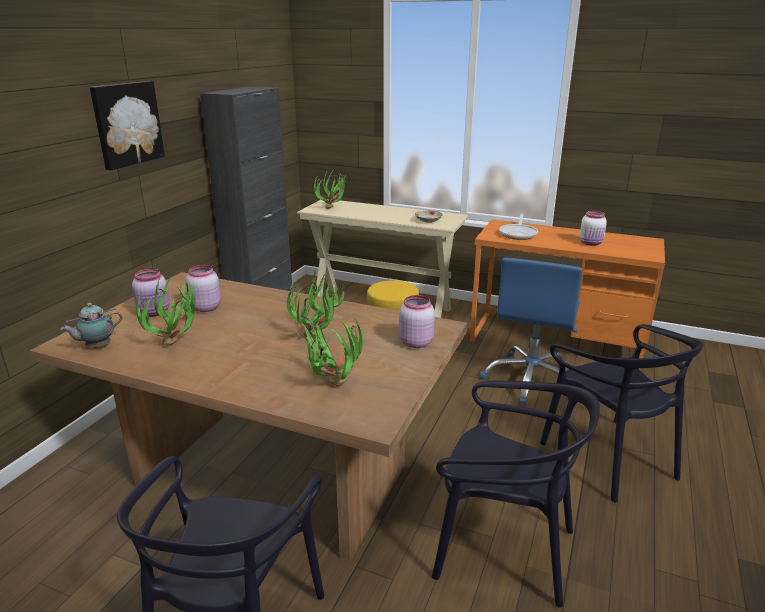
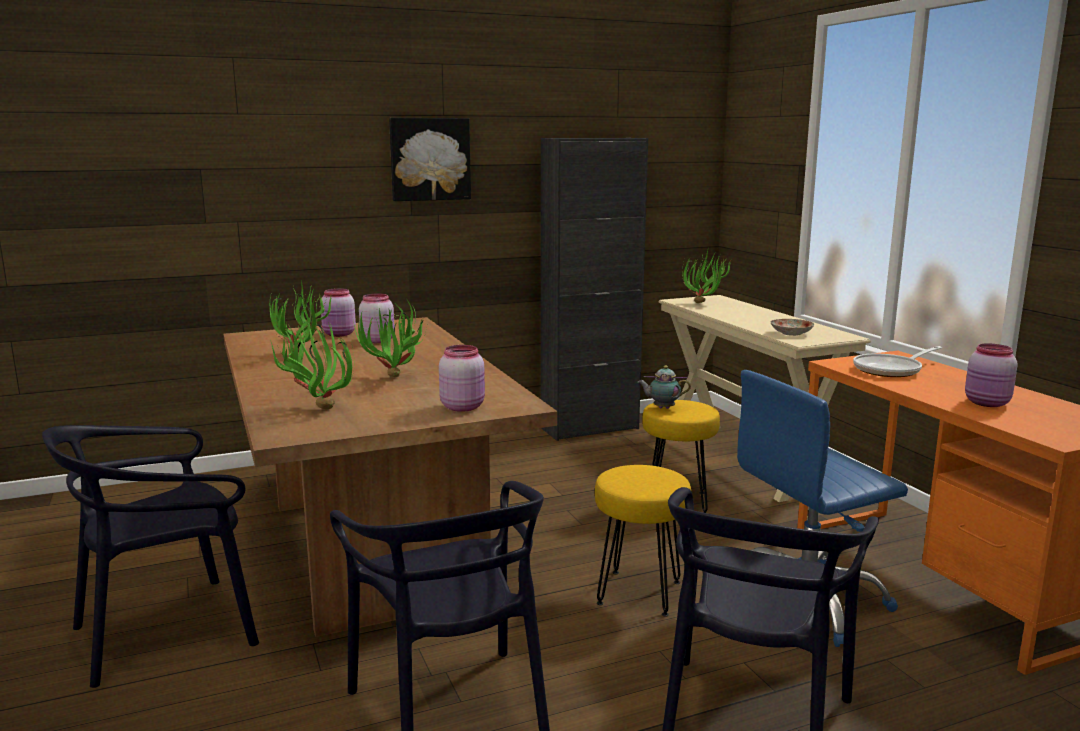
camera: 45 degrees right, 10 degrees down
(97, 346) = (257, 342): teapot -> teapot (662, 408)
(463, 417) = (638, 593): none -> yellow stool
(591, 243) = (987, 403): white jar -> pink jar

